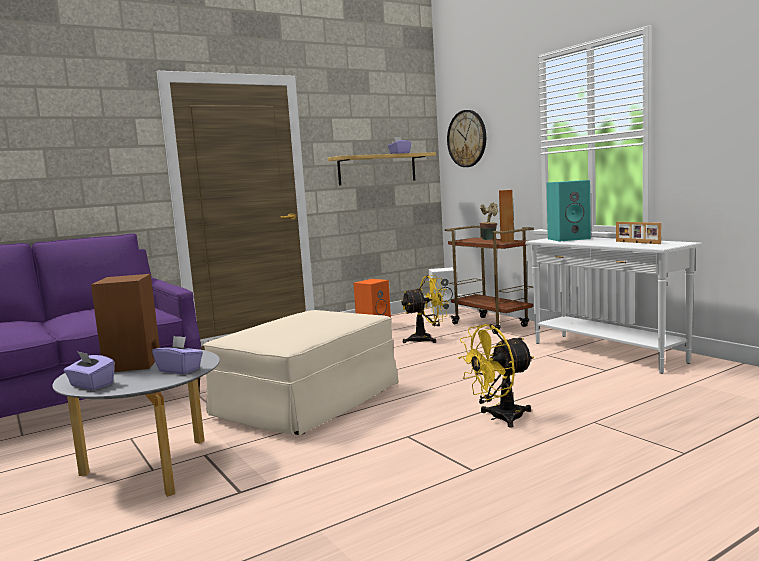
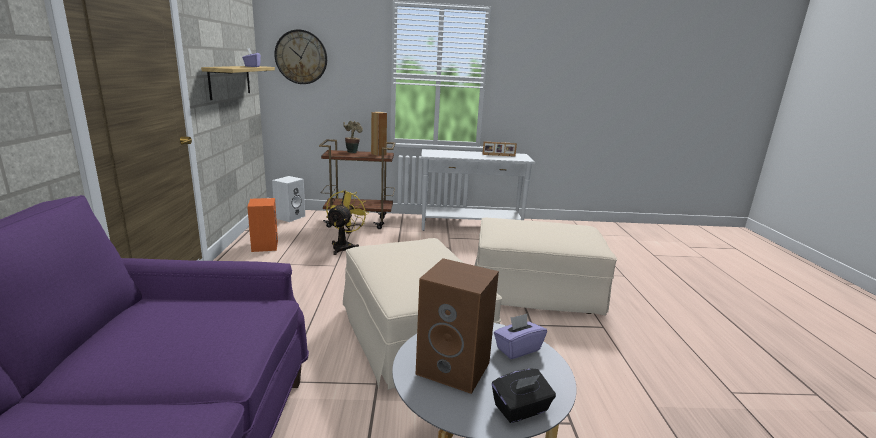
camera: 60 degrees left, 10 degrees up
(91, 385) = (521, 409): purple tissue box -> black tissue box
(499, 418) = (535, 290): yellow fan -> beige ottoman
(569, 238) = (442, 152): turquoise speaker -> none

